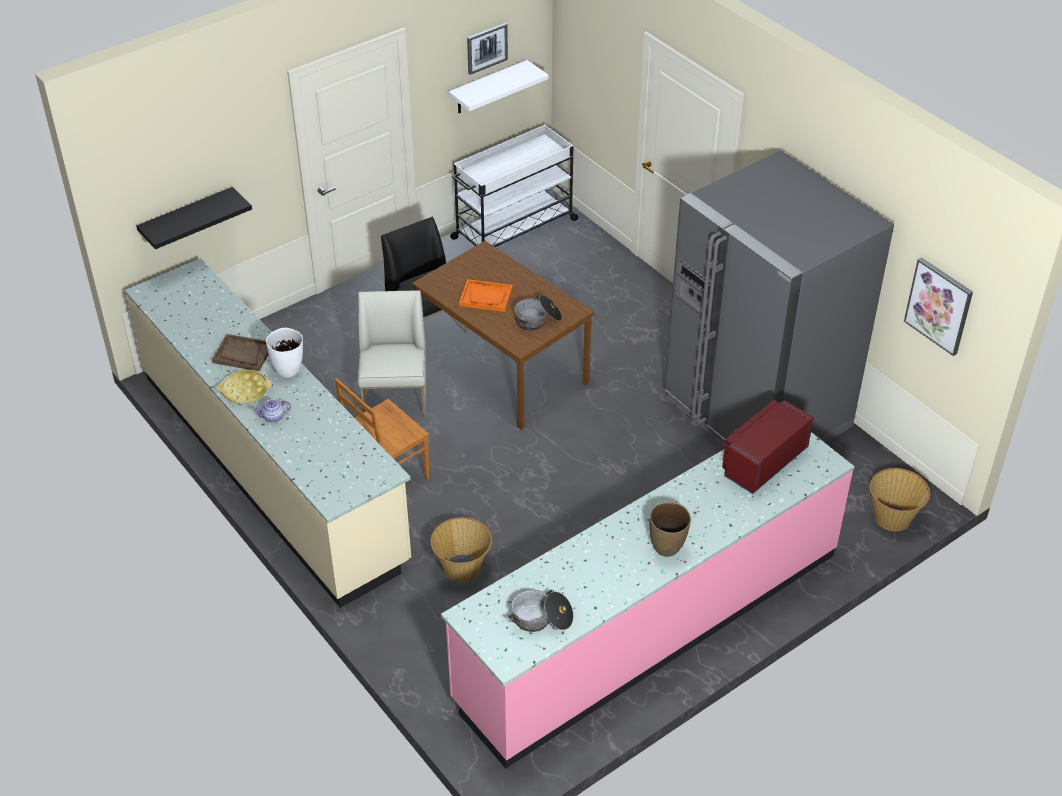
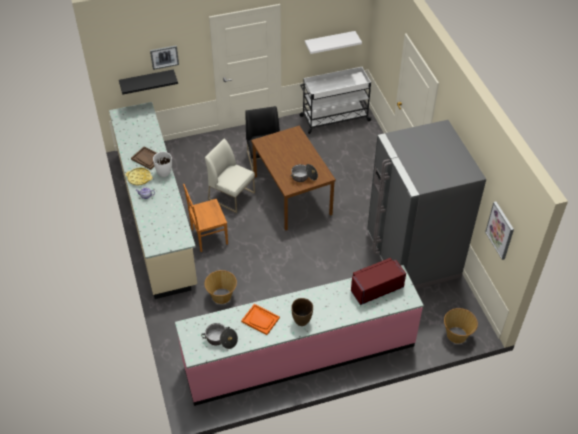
camera: 20 degrees right, 5 degrees up
(396, 397) = (232, 196): white chair -> white chair turned 75 degrees counterclockwise
(486, 48) = (330, 21): picture -> picture (164, 57)
(486, 297) = (284, 157): orange tray -> orange tray (260, 320)

